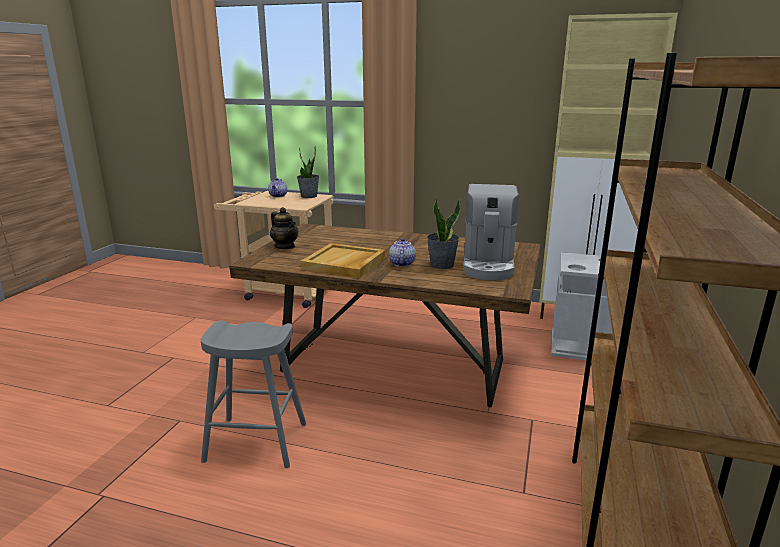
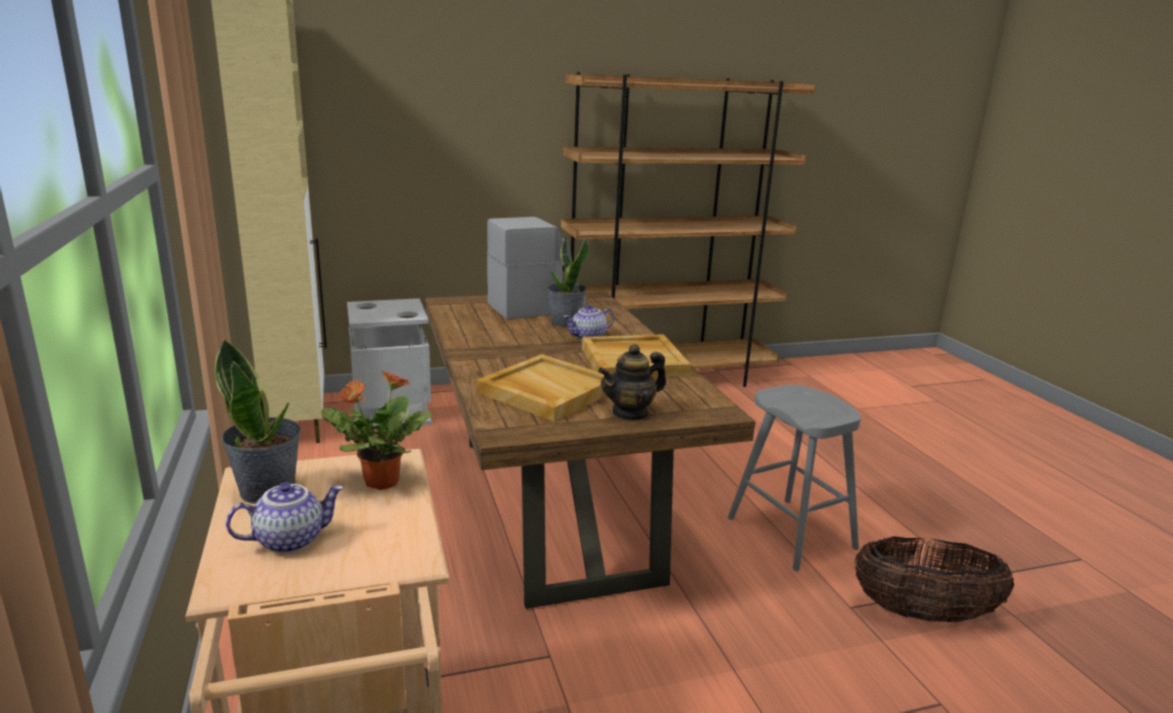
camera: 125 degrees left, 0 degrees up
(132, 444) = (922, 613): none -> basket
(285, 246) = (630, 413): teapot -> teapot turned 135 degrees counterclockwise
(291, 203) = (380, 482): none -> potted plant
(336, 239) = (545, 391): none -> beige tray

